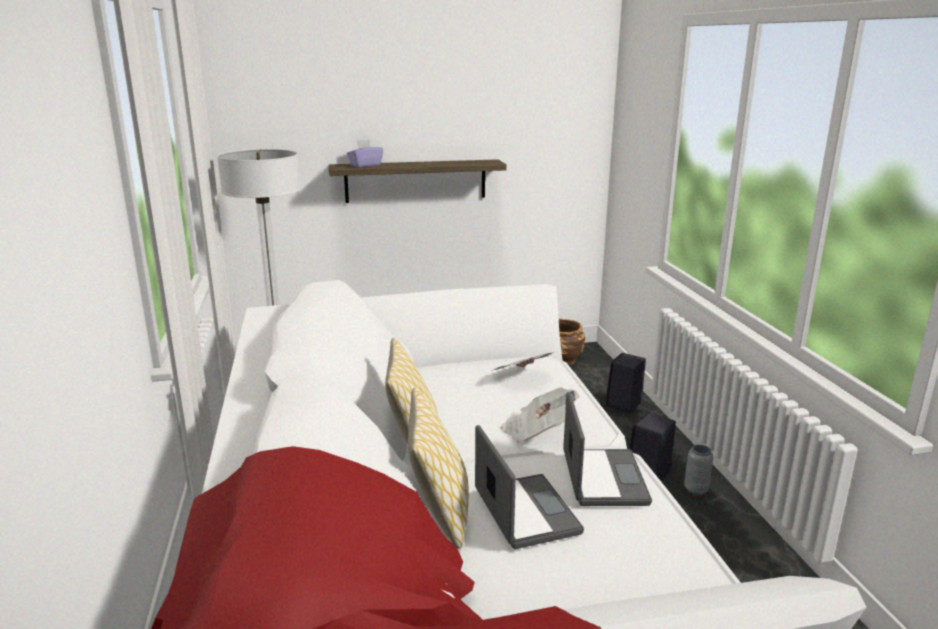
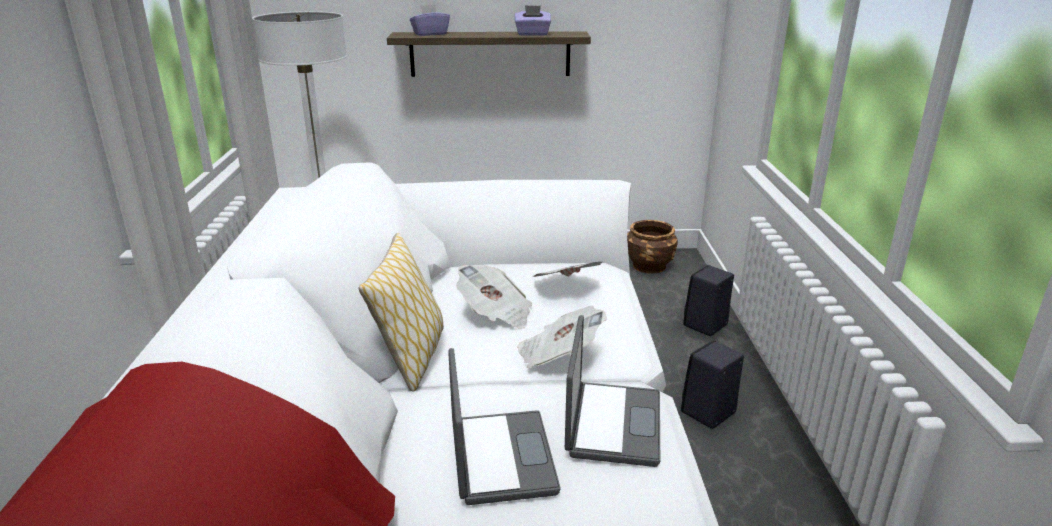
camera: 10 degrees right, 5 degrees up
(439, 513) = (403, 447): pillow -> none
(455, 163) = (532, 34): none -> purple tissue box
(470, 404) = (496, 314): none -> newspaper
(696, 490) = (760, 439): grey vase -> none

